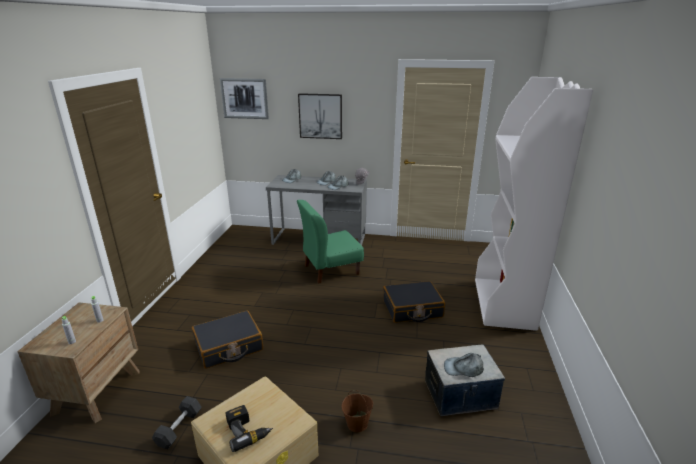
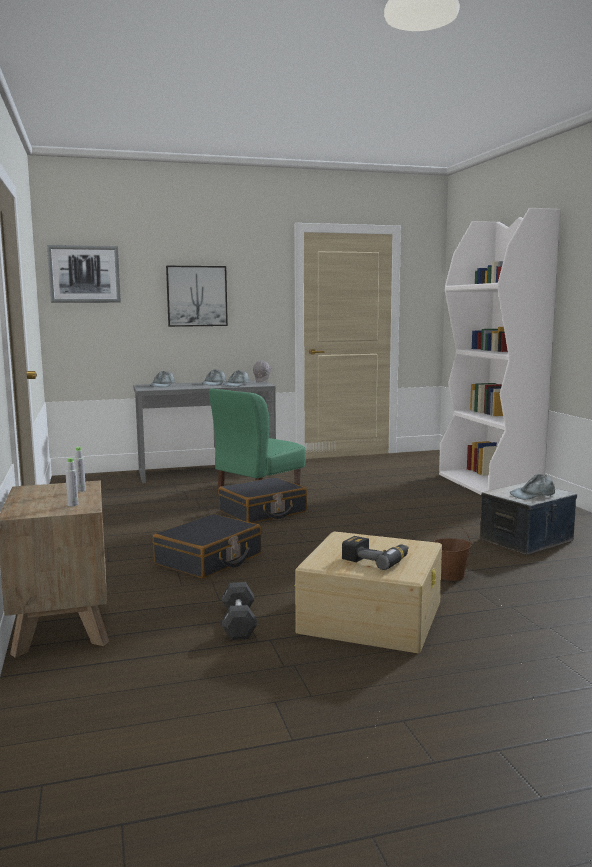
camera: 25 degrees left, 15 degrees down
(412, 309) = (399, 501): black suitcase -> black suitcase (263, 512)

